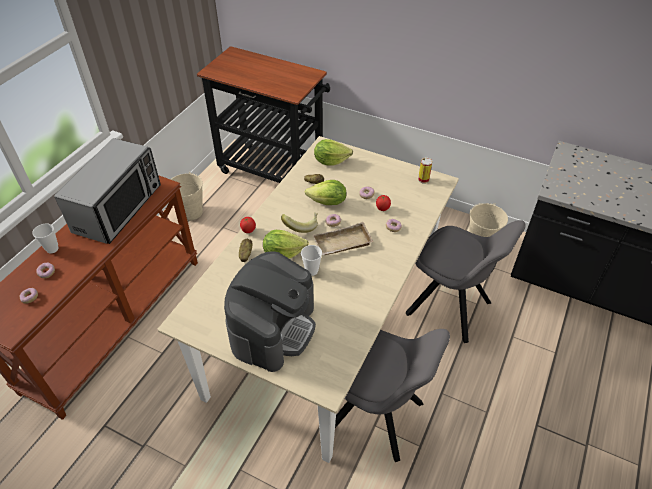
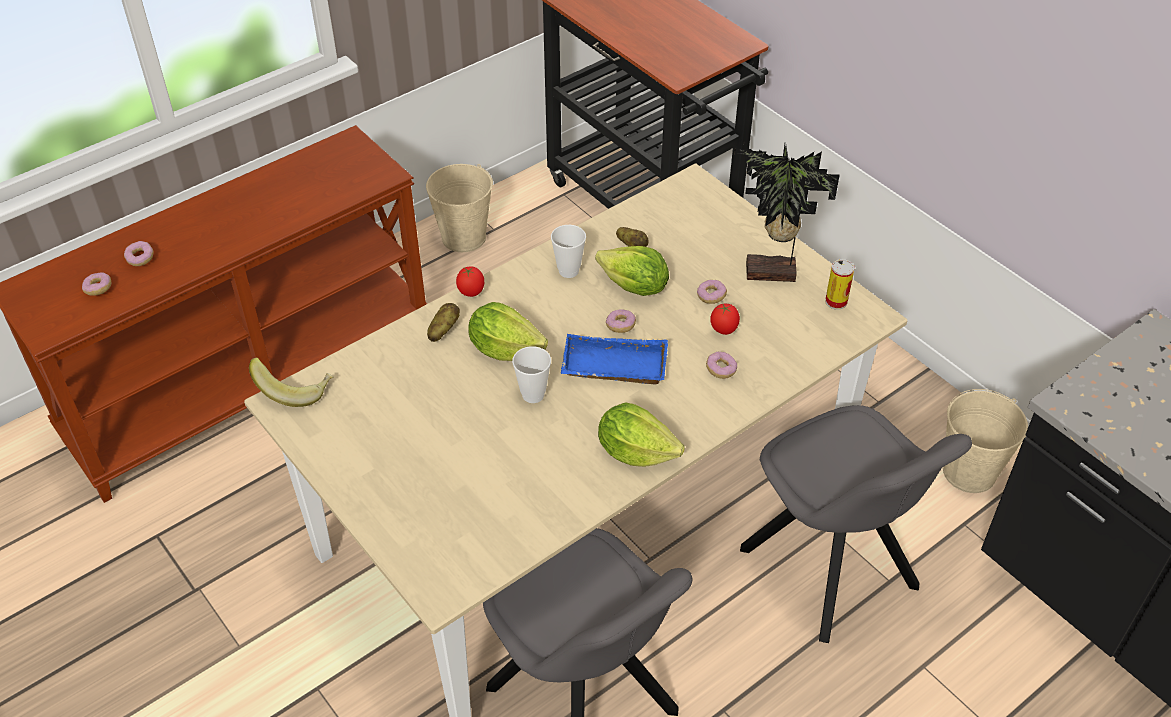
camera: 25 degrees right, 0 degrees up
(52, 249) = (167, 224): cup -> cup (568, 271)
(118, 208) = (296, 190): microwave -> none
(273, 328) = (415, 463): coffee machine -> none
(301, 226) = (563, 313): banana -> banana (295, 390)
(331, 161) = (686, 215): lettuce -> lettuce (635, 452)
(342, 244) = (612, 368): beige tray -> blue tray
(387, 177) = (771, 275): none -> potted plant

